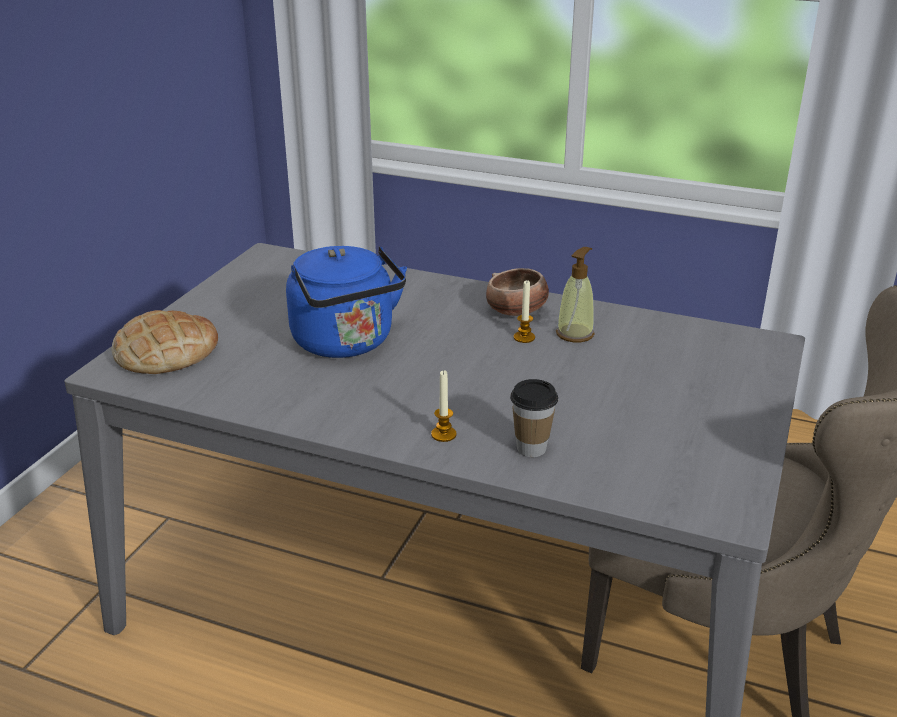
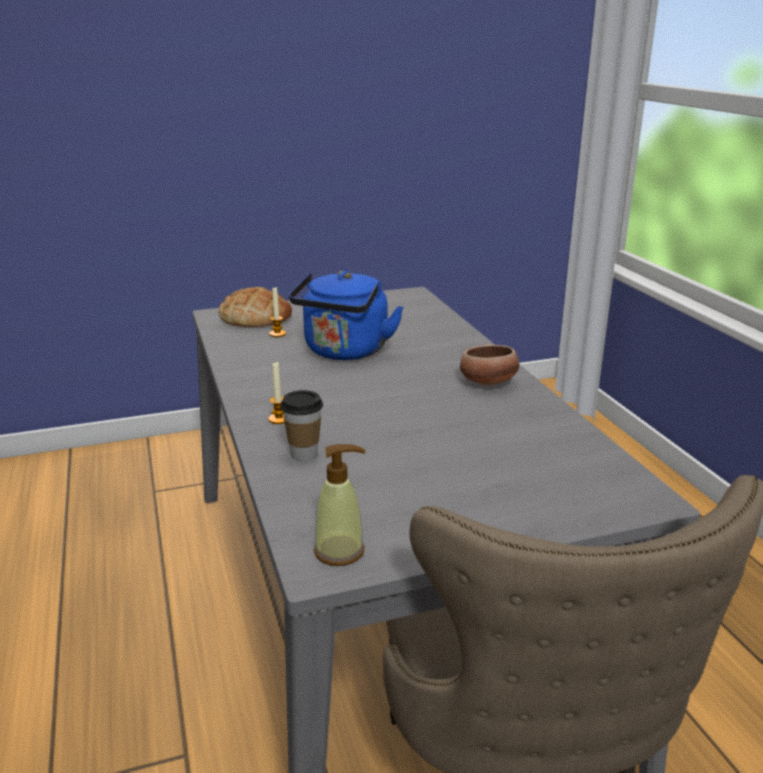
camera: 50 degrees right, 5 degrees down
(524, 337) = (454, 398): candle -> candle (277, 334)
(575, 334) = (495, 413): soap dispenser -> soap dispenser (340, 551)

